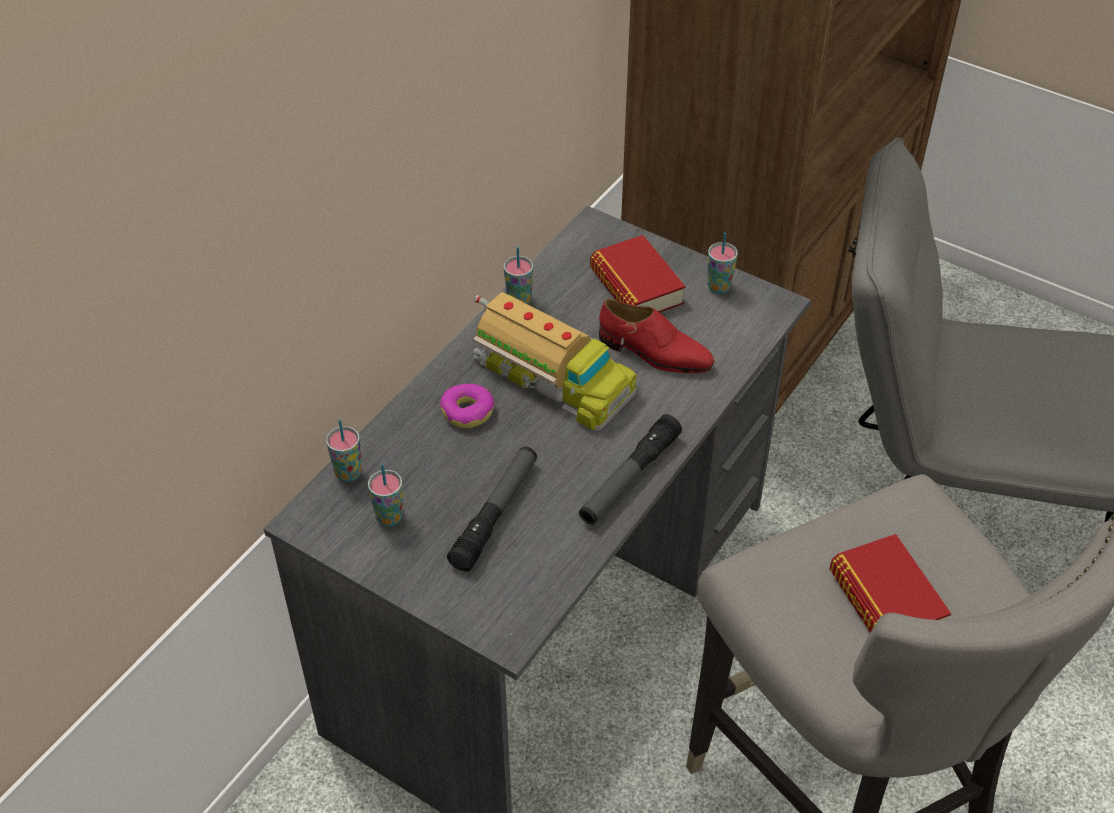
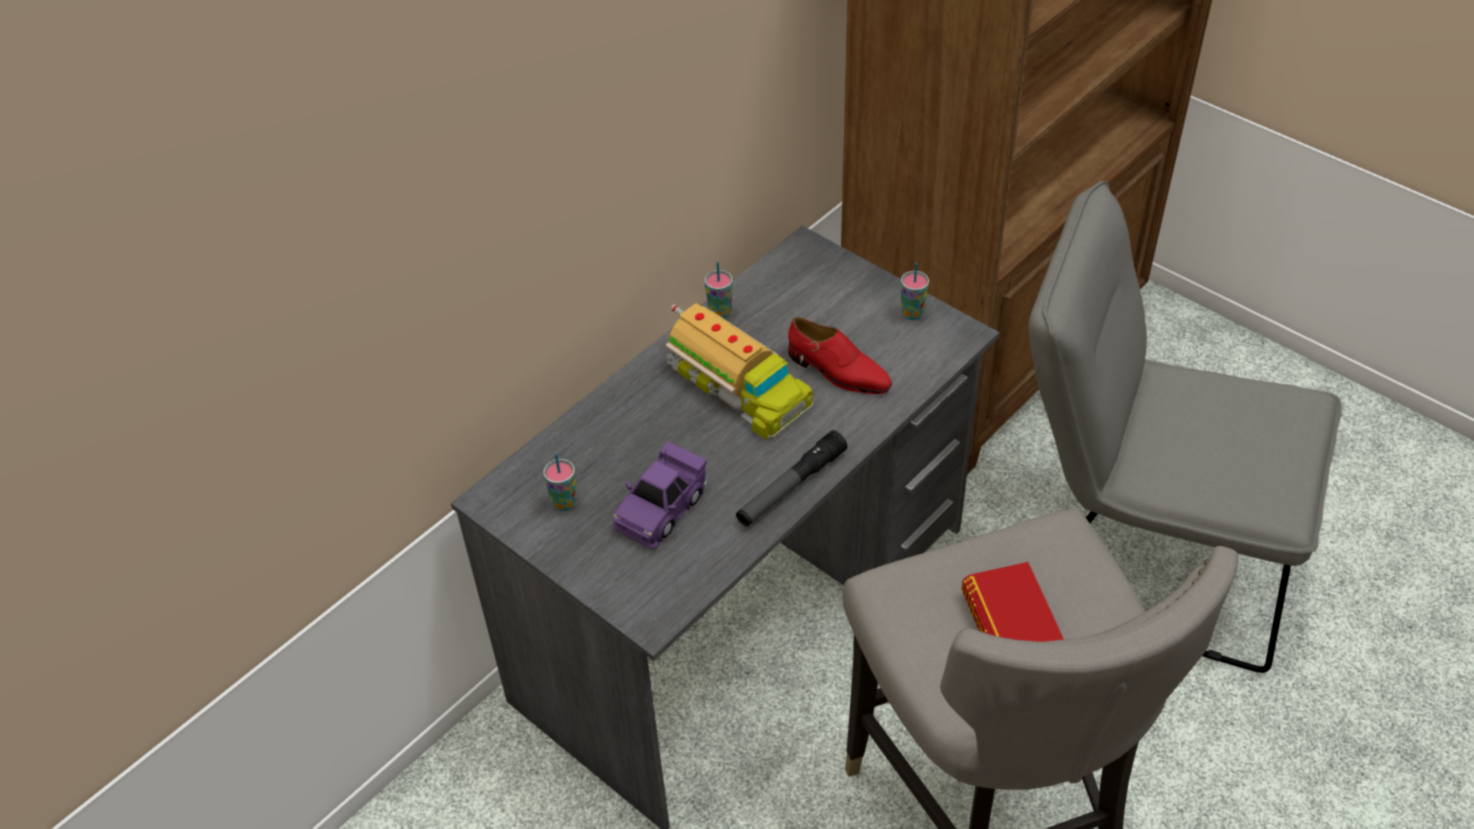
camera: 10 degrees right, 0 degrees up
(348, 473) = (534, 459): cup -> none
(467, 411) = (653, 412): donut -> none
(495, 514) = (661, 509): flashlight -> purple toy car
(636, 286) = (833, 307): book -> none

